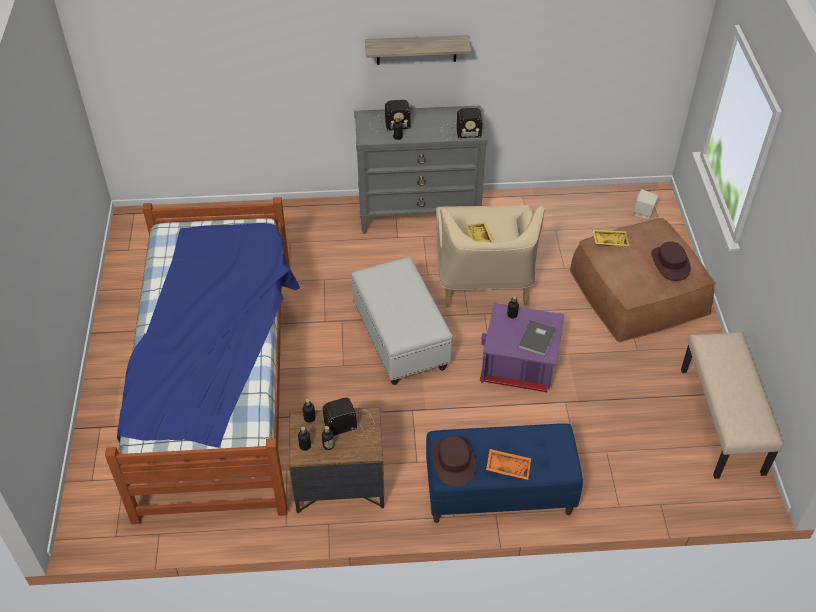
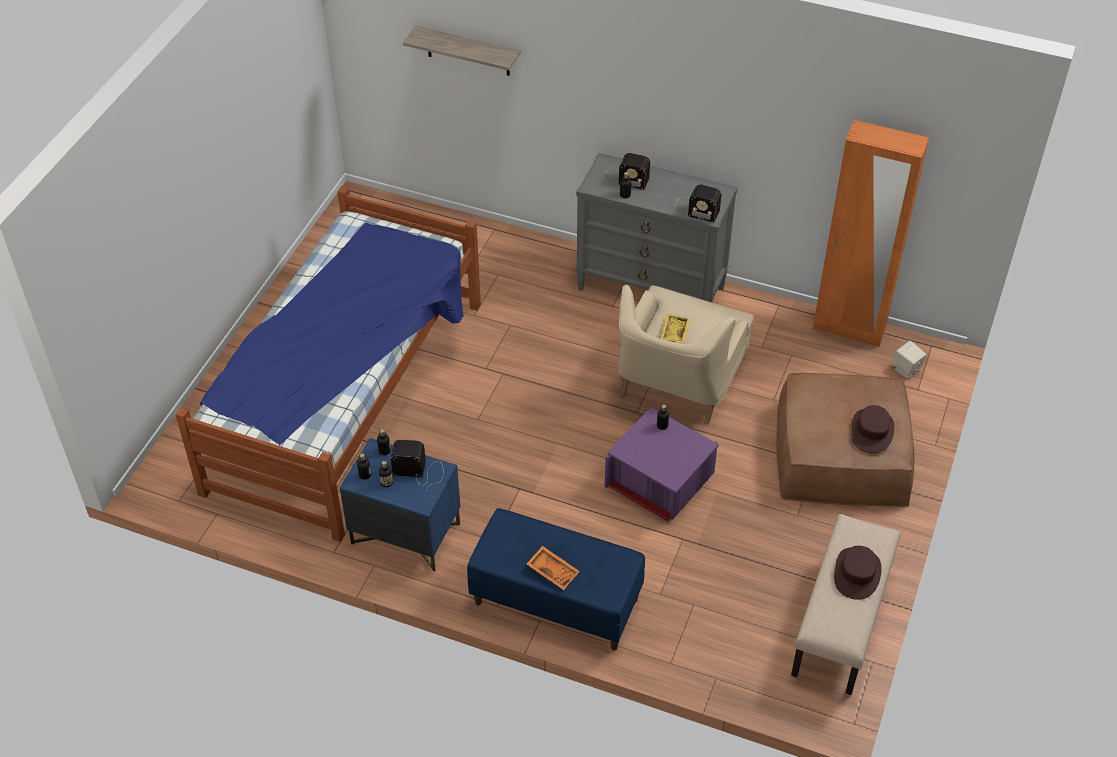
camera: 25 degrees right, 0 degrees up
(339, 485) = (405, 534): brown nightstand -> blue nightstand
(400, 338) = (551, 412): white ottoman -> none
(416, 49) = (672, 106): shelf -> shelf (468, 51)
(453, 462) = (503, 545): brown hat -> brown hat (857, 573)
(538, 339) = (673, 459): grey book -> none
(584, 197) = (848, 329): none -> orange wardrobe
(610, 240) = (820, 383): yellow tray -> none

